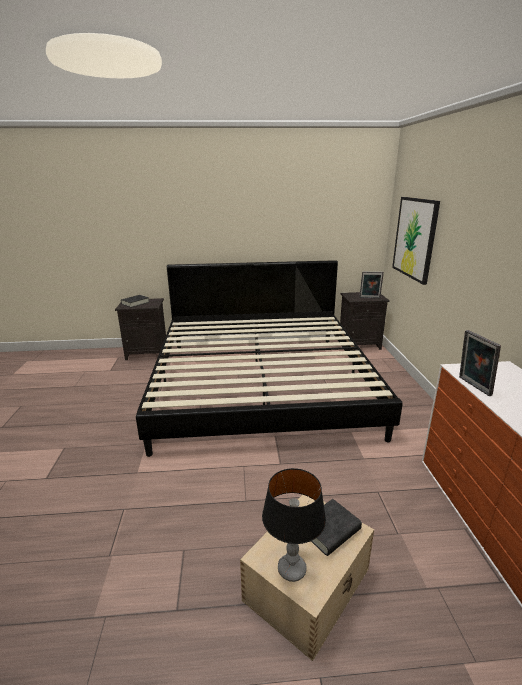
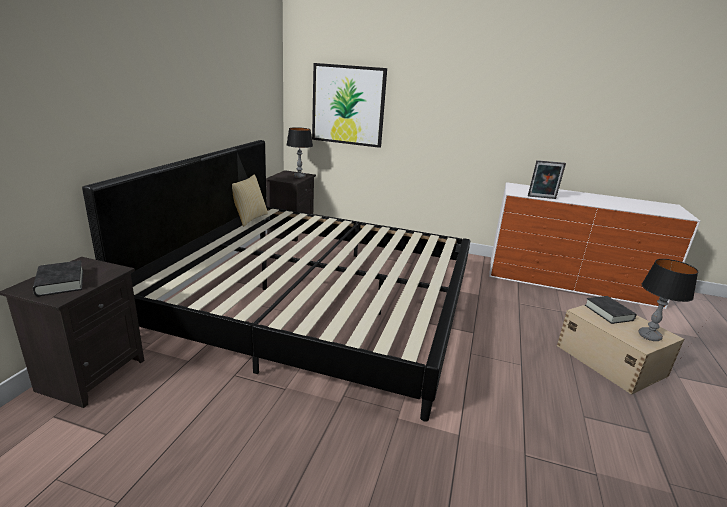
camera: 70 degrees left, 0 degrees up
(301, 316) = (249, 218): none -> pillow
(369, 298) = (299, 176): picture frame -> table lamp

